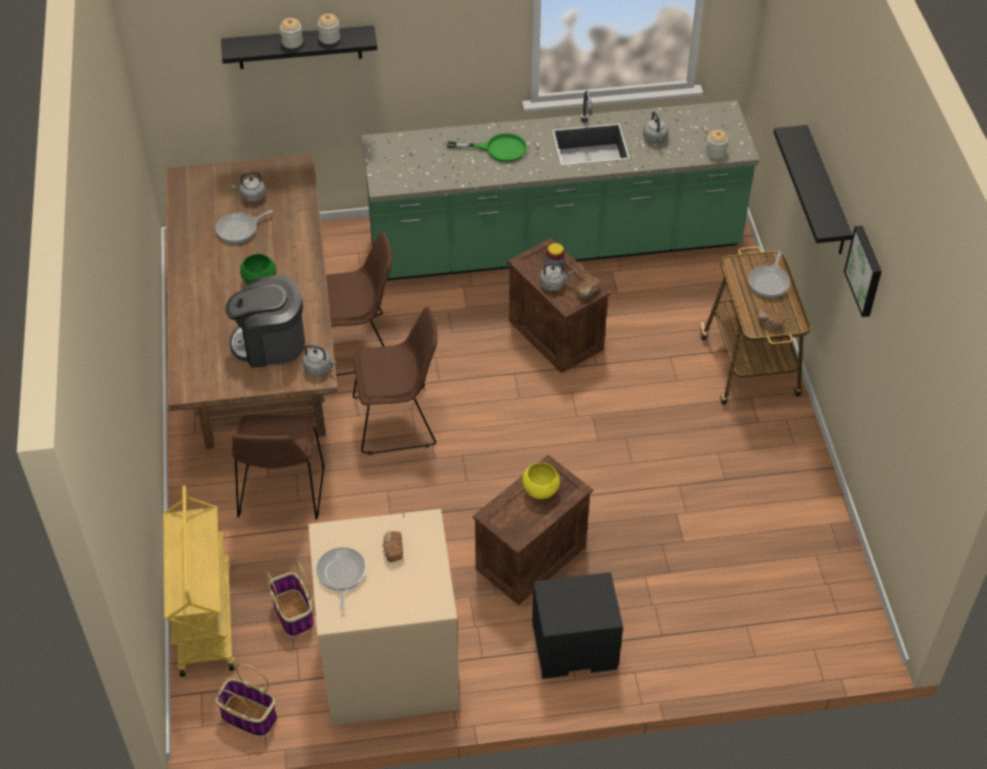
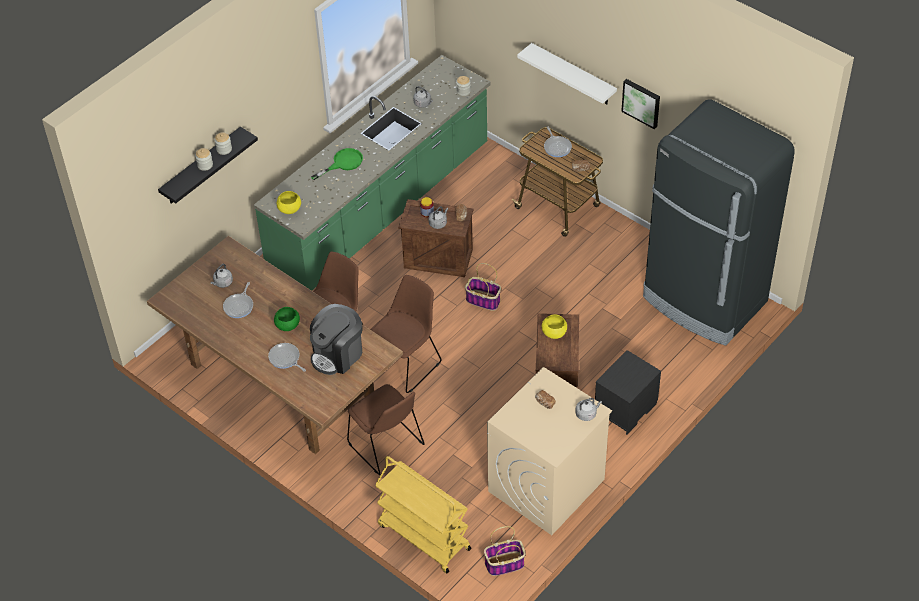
camera: 40 degrees left, 0 degrees up
(293, 613) = (468, 499): basket -> basket (484, 300)
(319, 368) = (381, 348): grey kettle -> grey kettle (587, 414)
(341, 574) = (533, 432): frying pan -> frying pan (285, 359)
(389, 161) = (289, 209): none -> yellow bowl
(809, 592) = (704, 301): none -> black fridge
(826, 193) = (573, 75): black shelf -> white shelf

